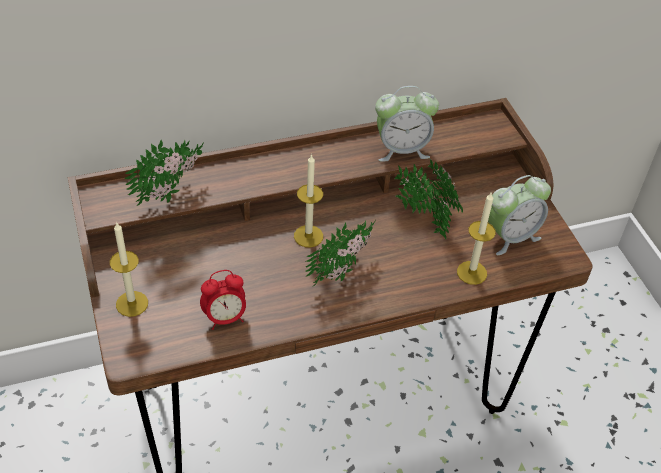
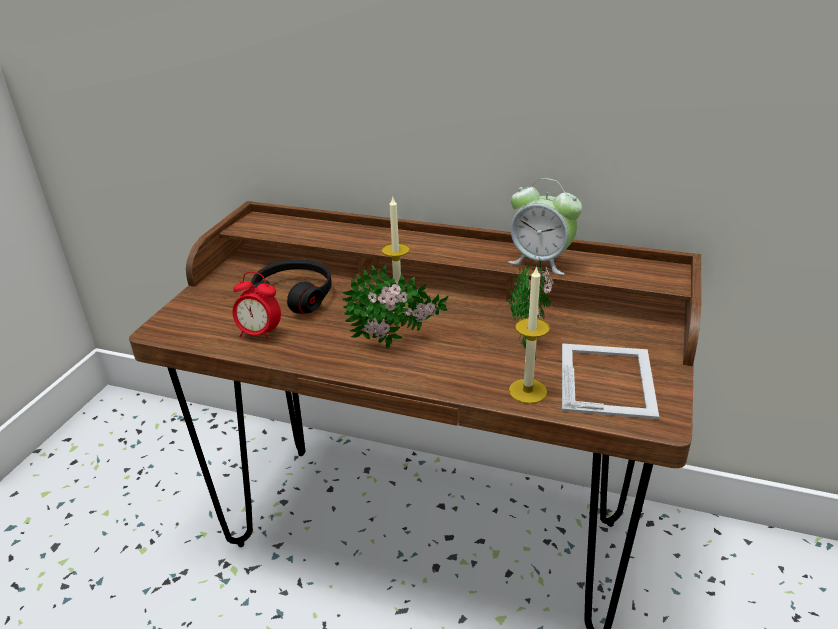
camera: 40 degrees right, 15 degrees down
(132, 303) = (208, 299): candle -> none
(172, 195) = (305, 232): potted plant -> none
(208, 266) = (292, 297): none -> black headphones
(511, 236) = (607, 379): alarm clock -> picture frame

